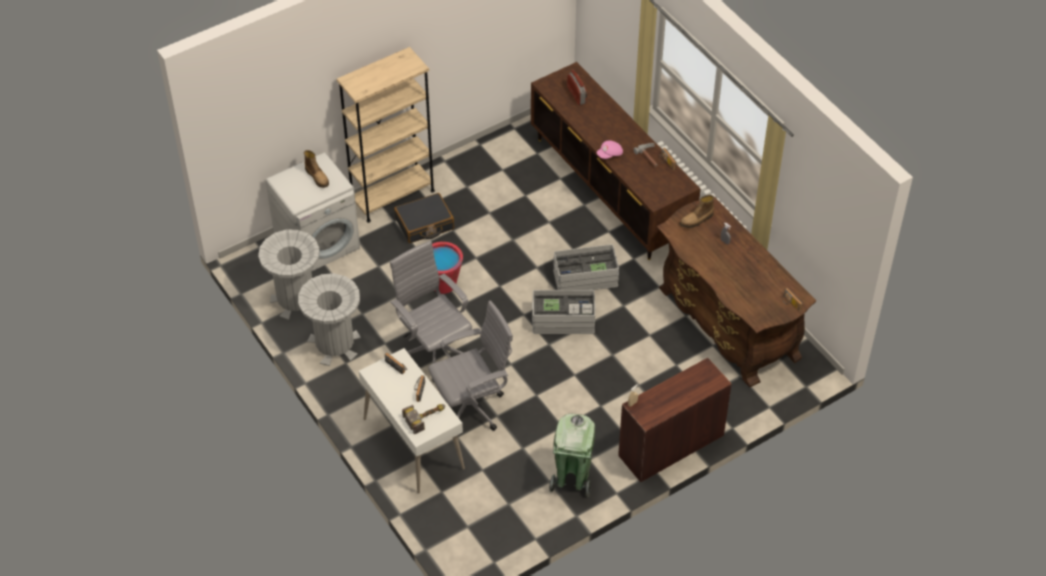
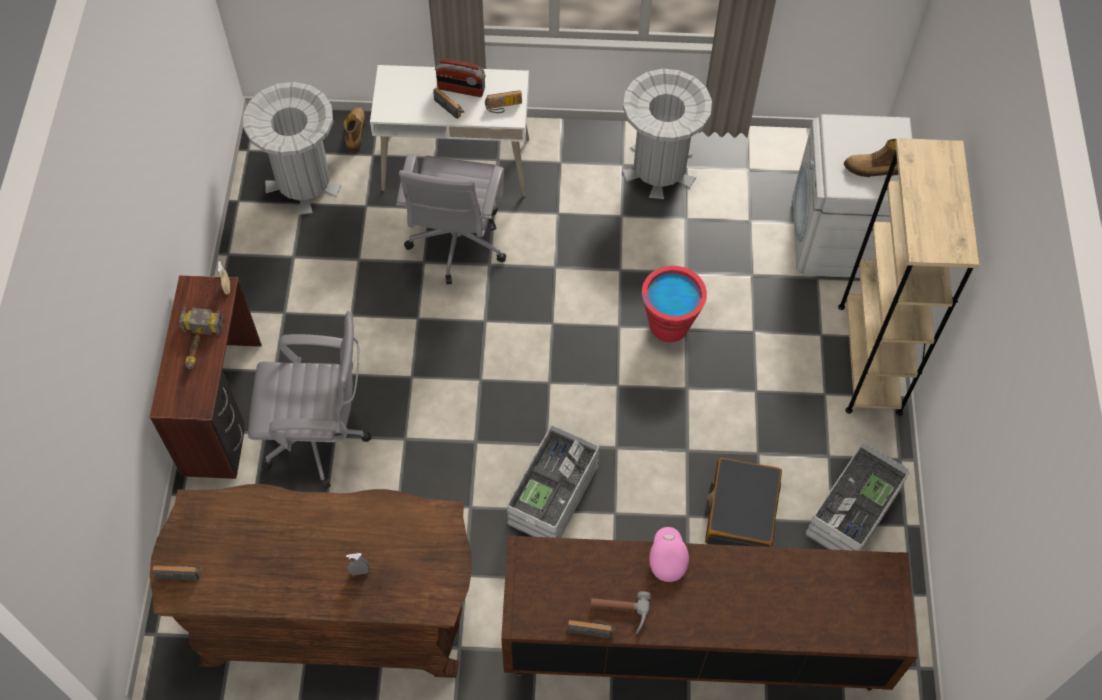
camera: 125 degrees right, 10 degrees up
(296, 299) = (758, 167): grey trash can -> grey trash can (304, 182)
(424, 224) = (790, 365): black suitcase -> black suitcase (740, 511)
(427, 417) = (407, 95): hammer -> hammer (198, 345)
(433, 350) = (571, 256): grey office chair -> grey office chair (320, 439)
(563, 320) = (504, 421): grey storage box -> grey storage box (854, 512)
(572, 478) = (276, 280): green trash can -> none
(577, 95) = (833, 601): radio -> radio (461, 89)
(697, 220) = (429, 564): boot -> boot (355, 133)

